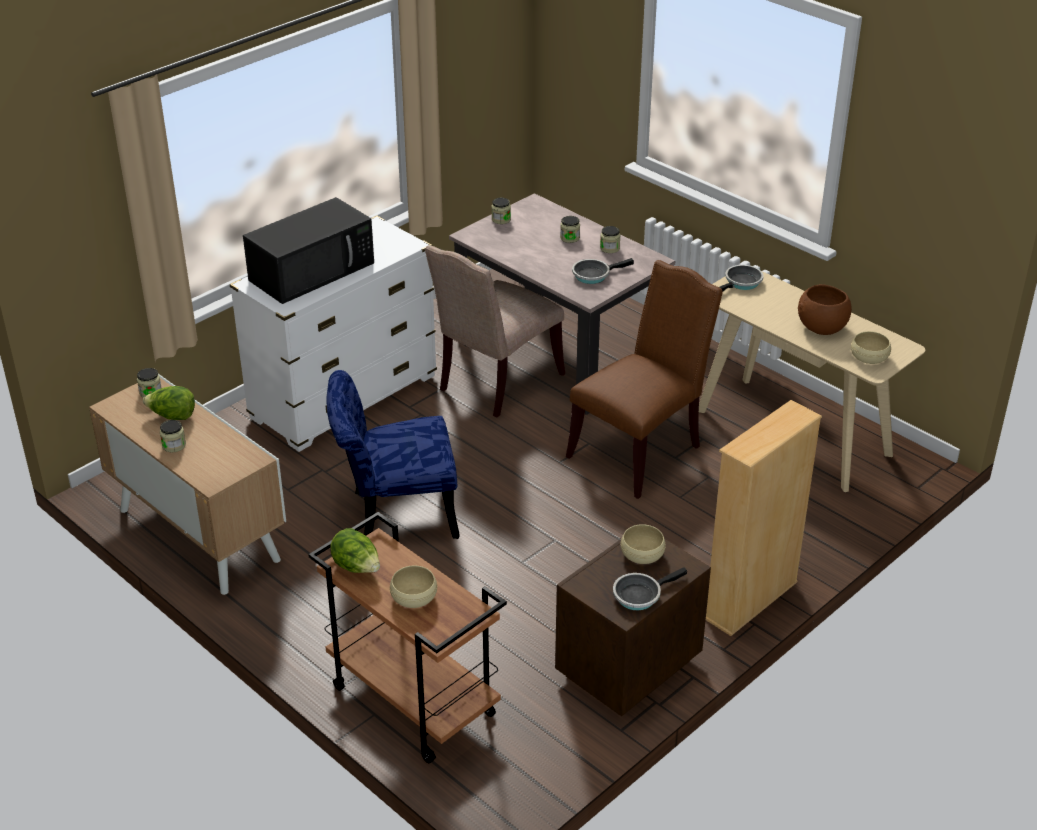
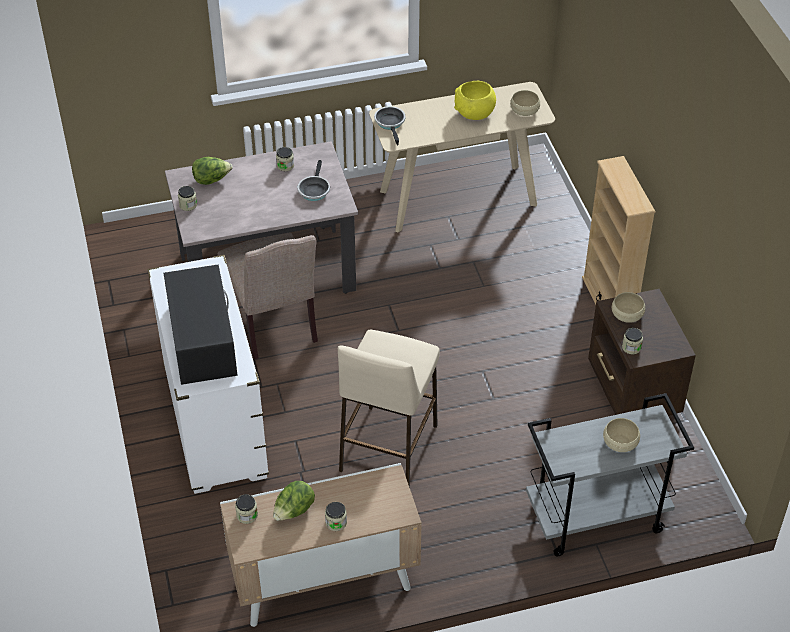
camera: 60 degrees left, 10 degrees up
(357, 567) = (569, 461): lettuce -> lettuce (211, 179)
(394, 514) = (388, 448): blue chair -> beige stool
(411, 701) = (595, 518): brown cart -> grey cart
(570, 238) = (251, 180): jar -> jar (631, 347)
(640, 450) = (418, 282): brown chair -> none
(640, 595) = (665, 333): frying pan -> none
(820, 327) = (474, 114): brown bowl -> yellow bowl

